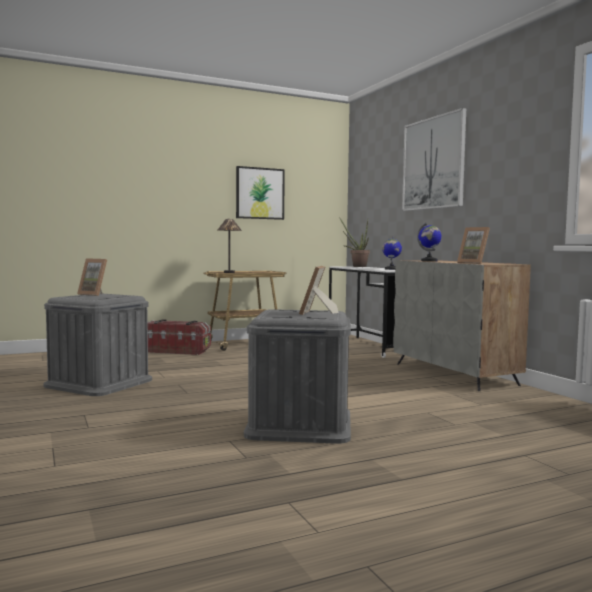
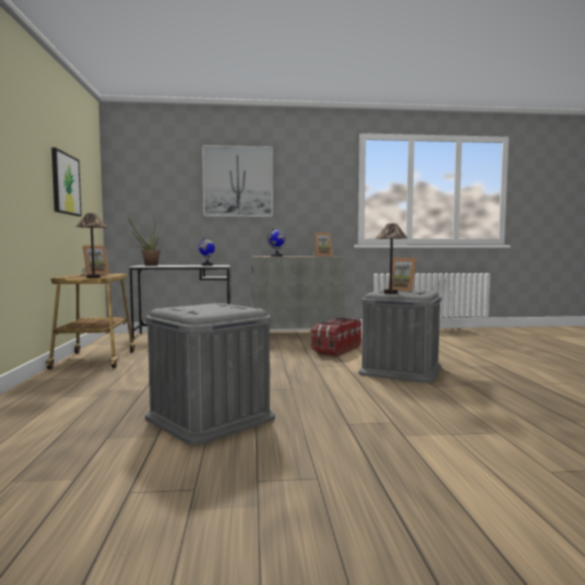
camera: 70 degrees left, 0 degrees up
(95, 294) = (186, 308): picture frame -> picture frame (95, 274)
(177, 351) = (79, 382): storage box -> storage box (336, 350)
(275, 311) = (390, 293): none -> table lamp

